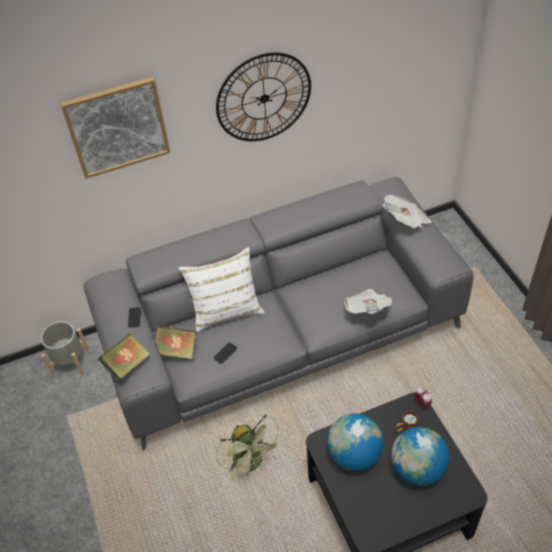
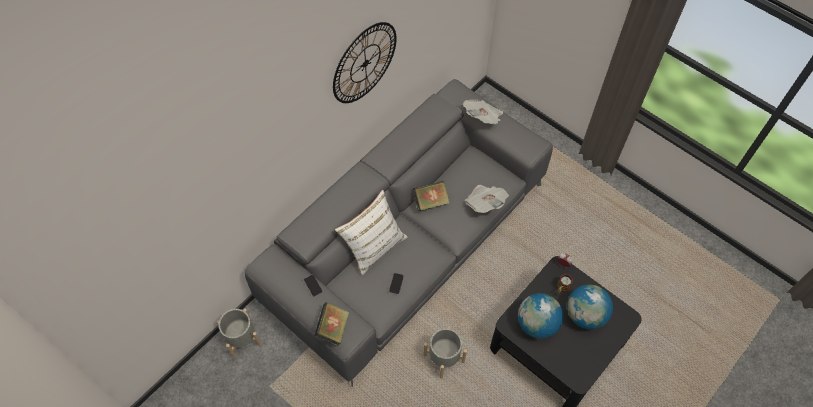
camera: 30 degrees left, 10 degrees up
(117, 127) = (264, 136): picture -> none
(176, 350) = (355, 297): book -> book (431, 201)
(252, 463) = (443, 358): green fan -> grey planter

